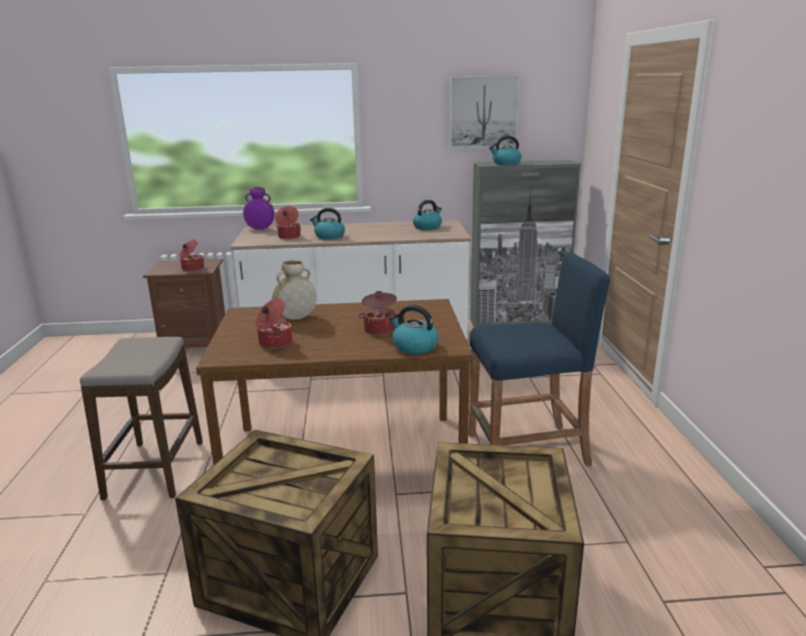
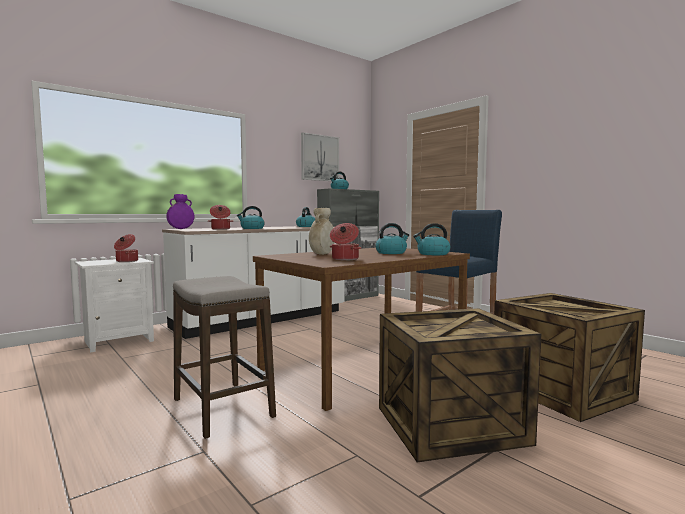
camera: 35 degrees left, 15 degrees down
(196, 346) = (118, 341): brown nightstand -> white nightstand
(380, 329) = (391, 253): cooking pot -> kettle

